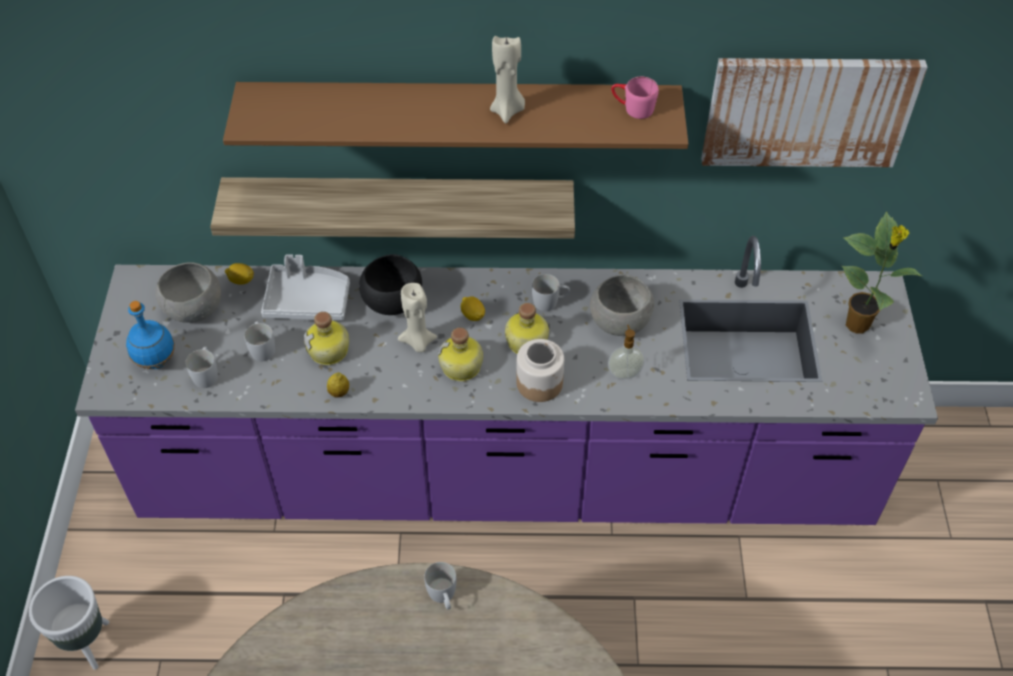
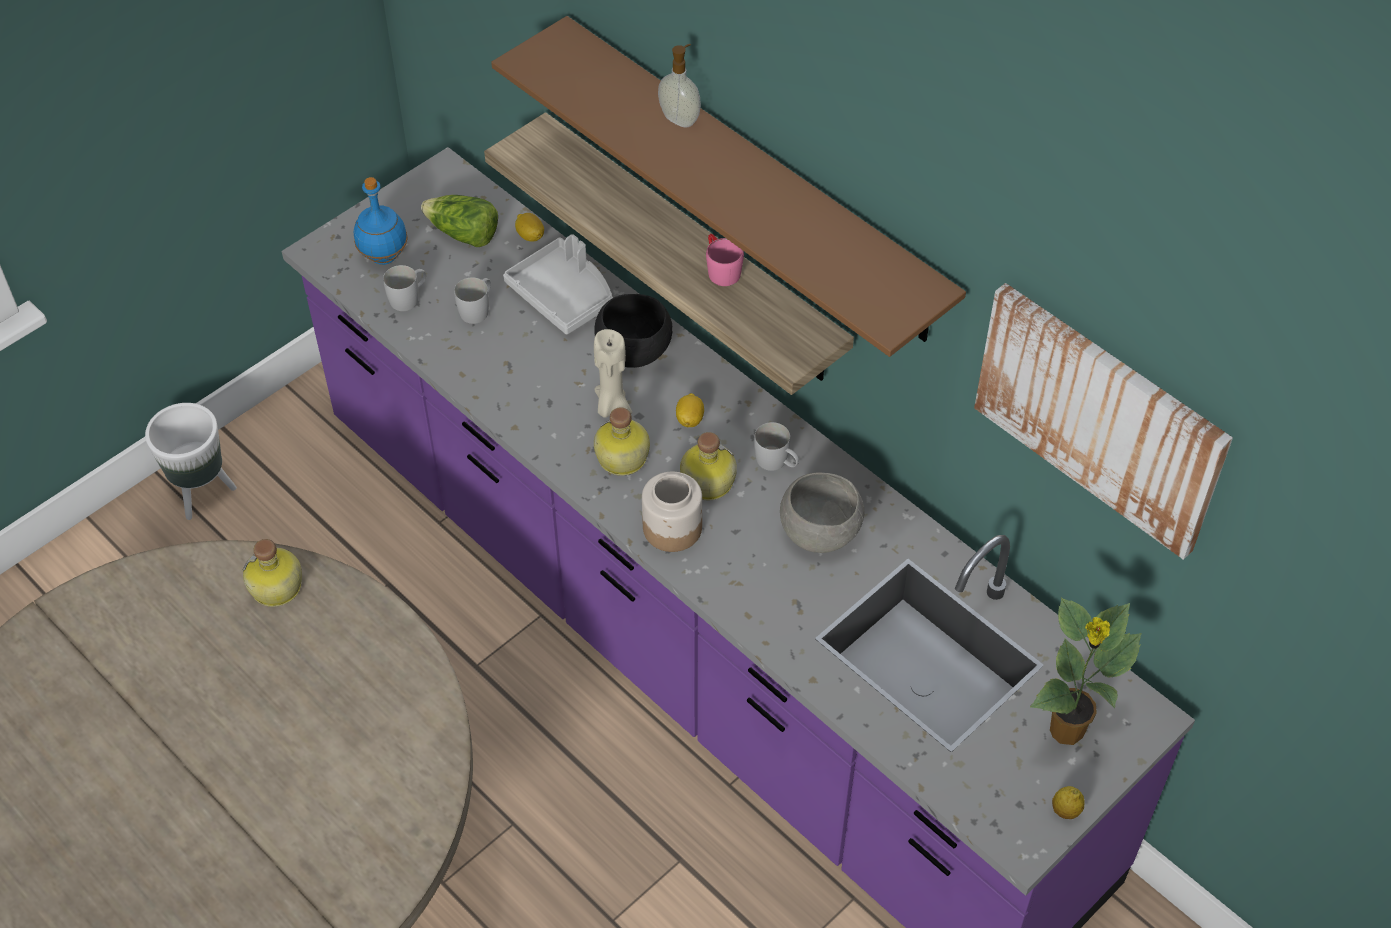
camera: 45 degrees right, 0 degrees up
(194, 310) = (463, 234): grey bowl -> lettuce
(330, 351) = (528, 355): bottle -> bottle (276, 588)
(339, 393) = (493, 398): lemon -> lemon (1065, 811)
(443, 596) = (389, 646): white mug -> none
(507, 111) = (762, 201): beige candle -> none
(624, 373) = (763, 582): soap dispenser -> soap dispenser (680, 118)
(632, 108) = (883, 279): pink mug -> pink mug (720, 269)

